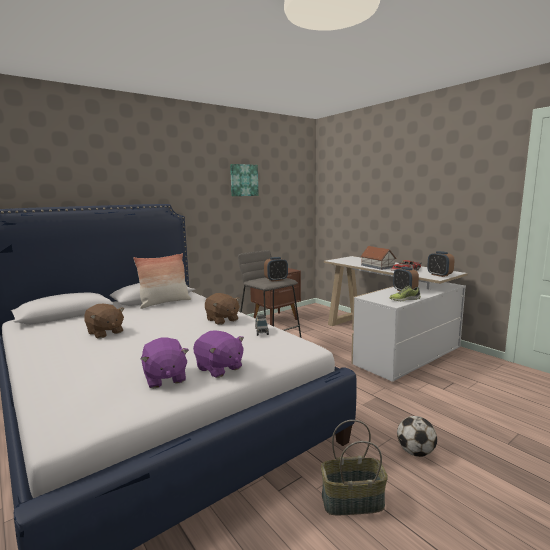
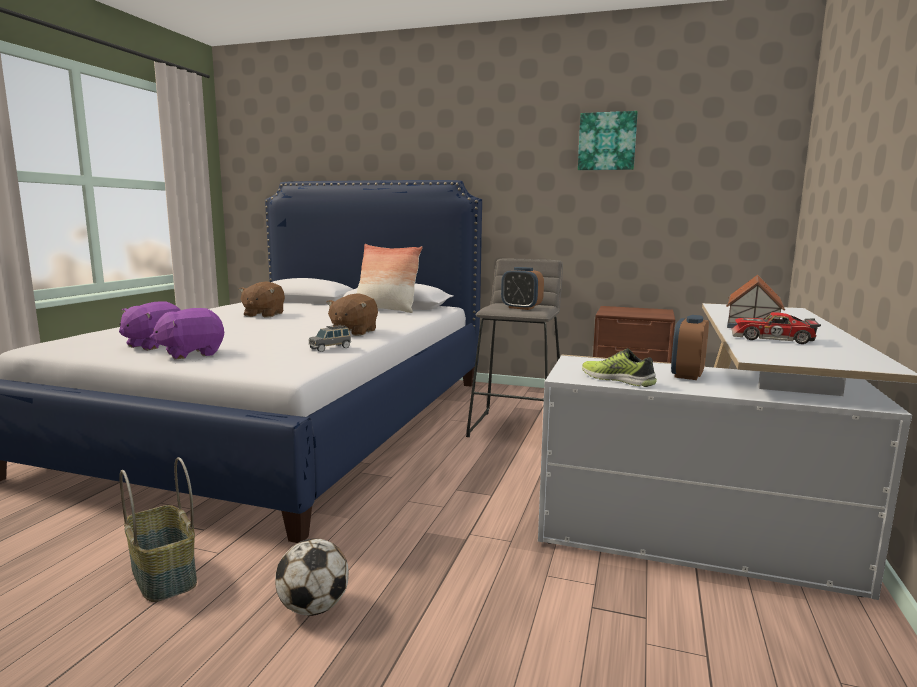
camera: 55 degrees right, 0 degrees up
(219, 368) = (191, 354): purple plush toy -> purple plush toy turned 45 degrees clockwise
(439, 275) = (801, 358): alarm clock -> none

